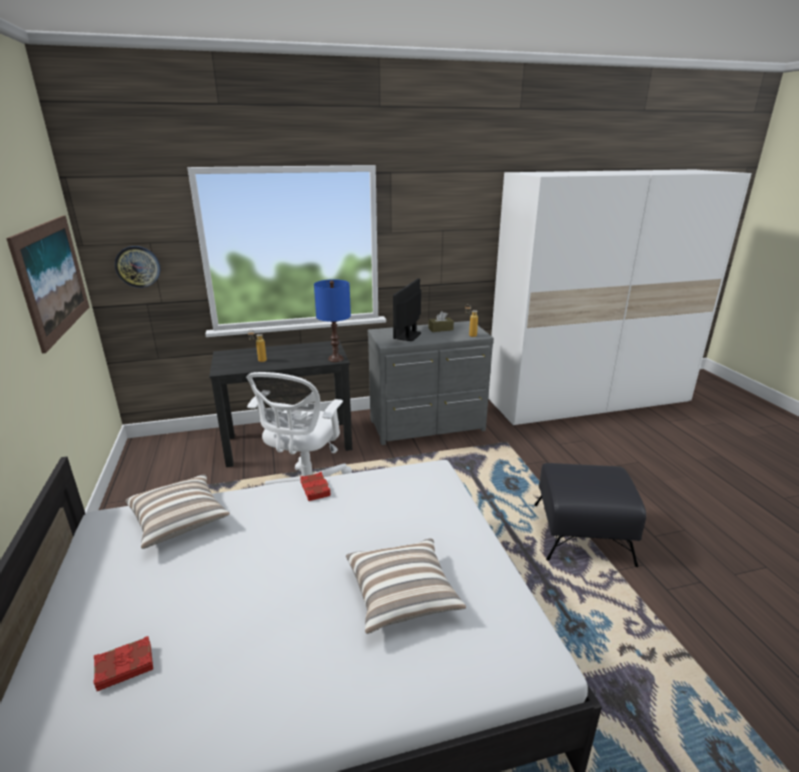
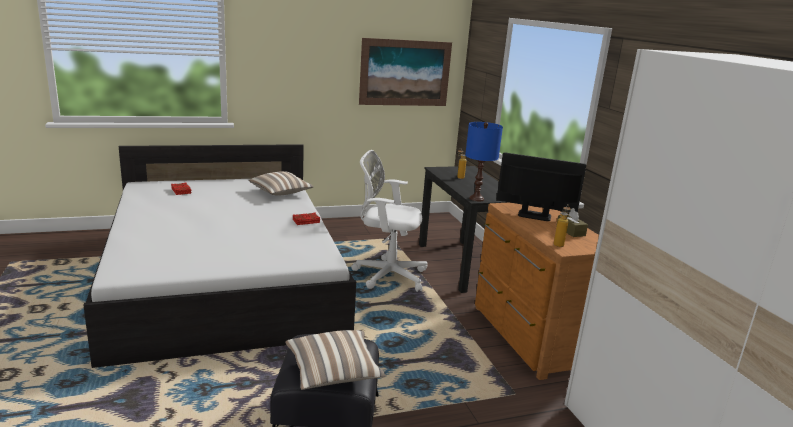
camera: 85 degrees right, 5 degrees down
(138, 266) = (477, 88): wall clock -> none
(402, 596) = (190, 241): pillow -> pillow (333, 373)
(428, 426) = (529, 337): grey dresser -> brown dresser

